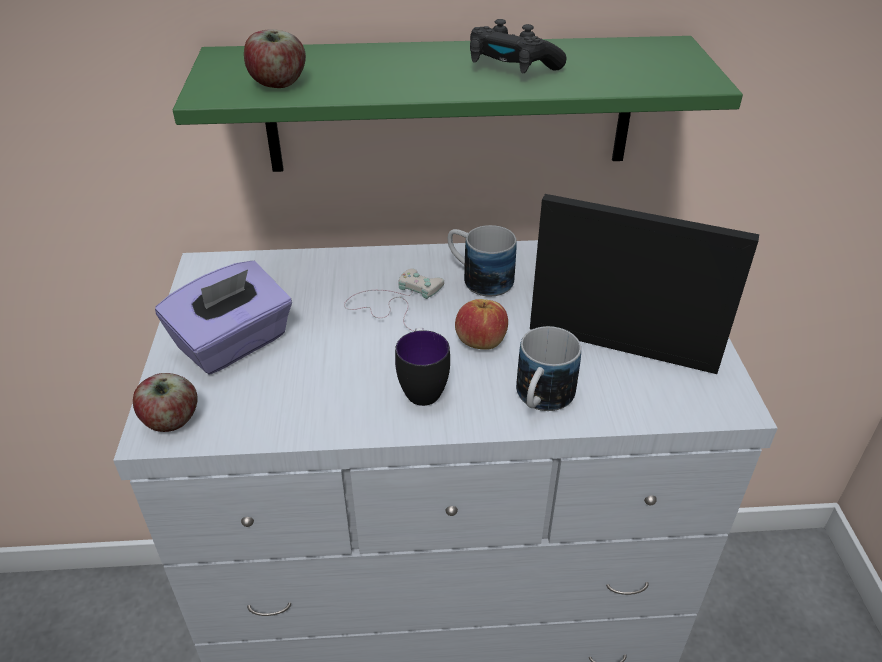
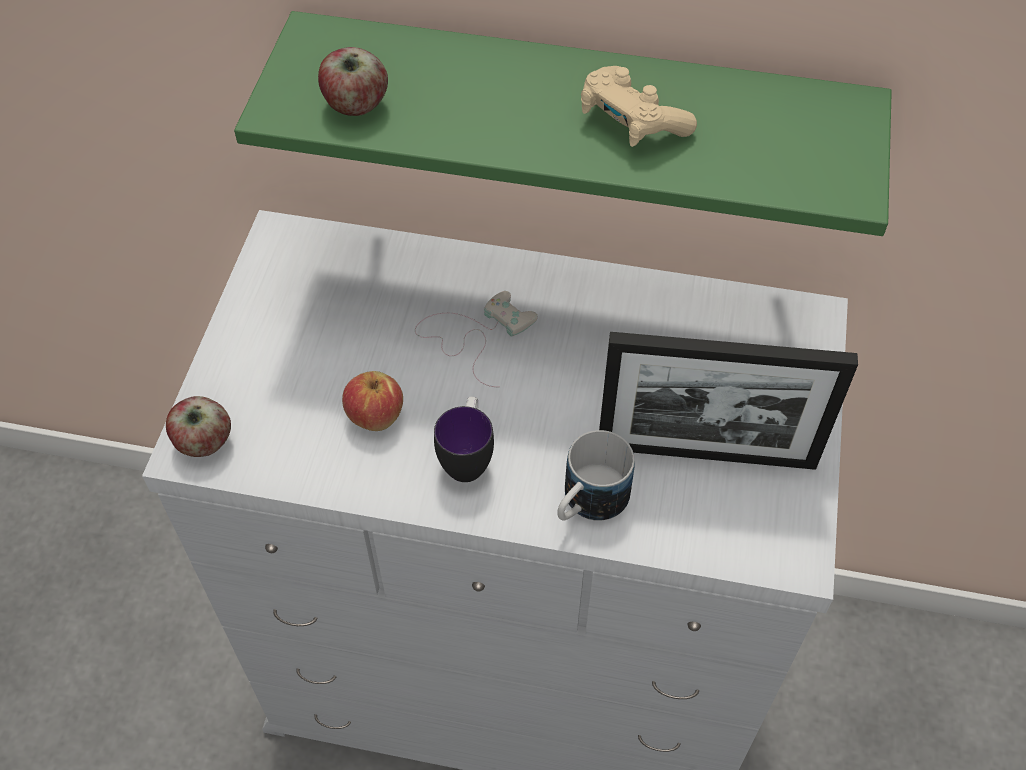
camera: 15 degrees right, 15 degrees up
(234, 344) = (286, 355): purple tissue box -> none
(478, 278) = (580, 318): mug -> none
(480, 340) = (551, 409): apple -> apple (375, 415)
(511, 68) = (631, 122): black game controller -> beige game controller
(621, 347) = (706, 454): picture frame -> picture frame turned 150 degrees clockwise

